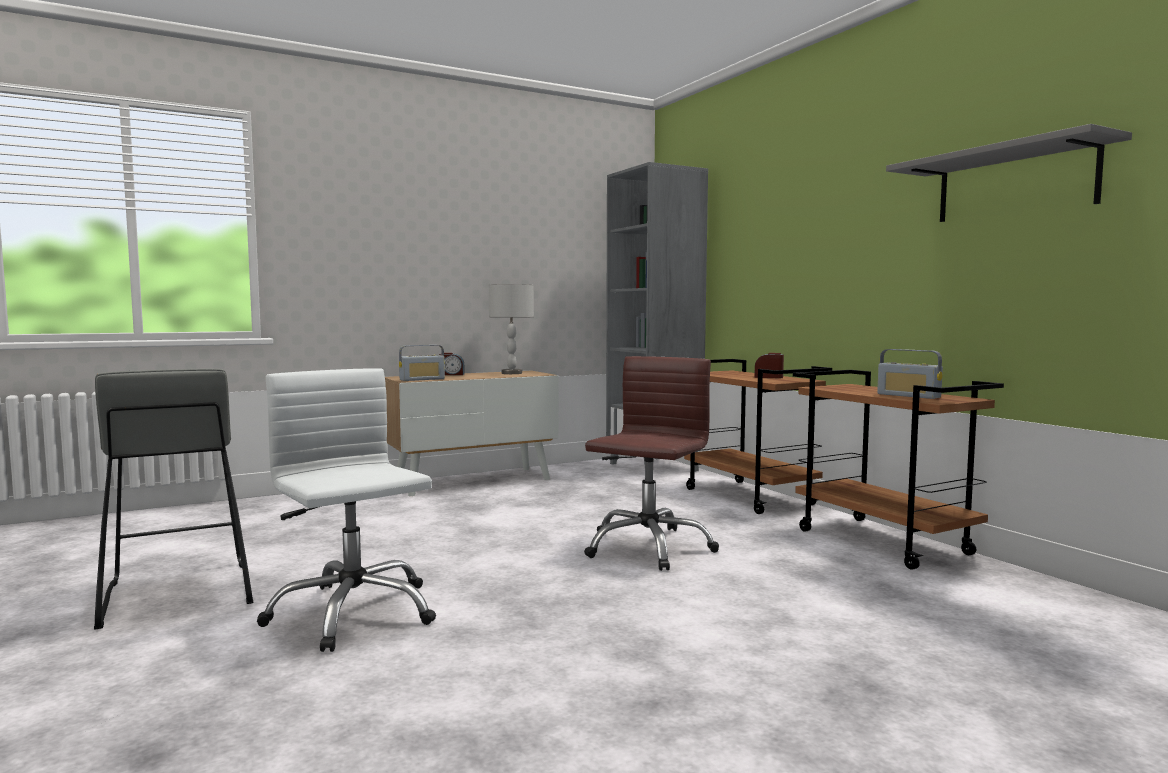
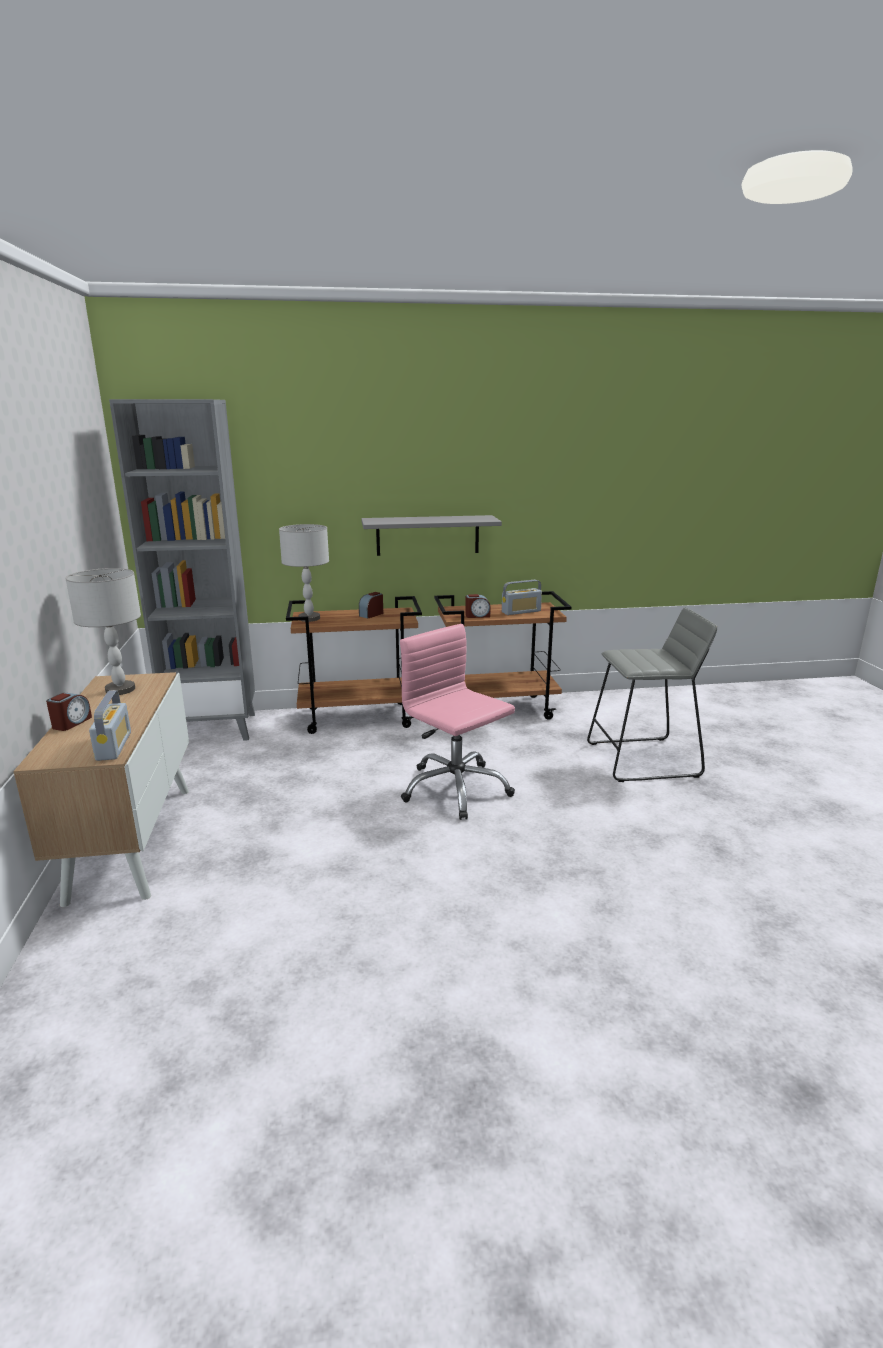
camera: 70 degrees left, 15 degrees up
(177, 594) = (430, 1128): grey stool -> grey stool (643, 760)
(352, 613) = (544, 968): white office chair -> none
(647, 547) = (455, 789): brown office chair -> pink office chair
(720, 372) = (309, 618): none -> grey table lamp
(846, 390) = (477, 616): none -> alarm clock
(1014, 183) = (554, 464): grey shelf -> grey shelf (427, 535)

